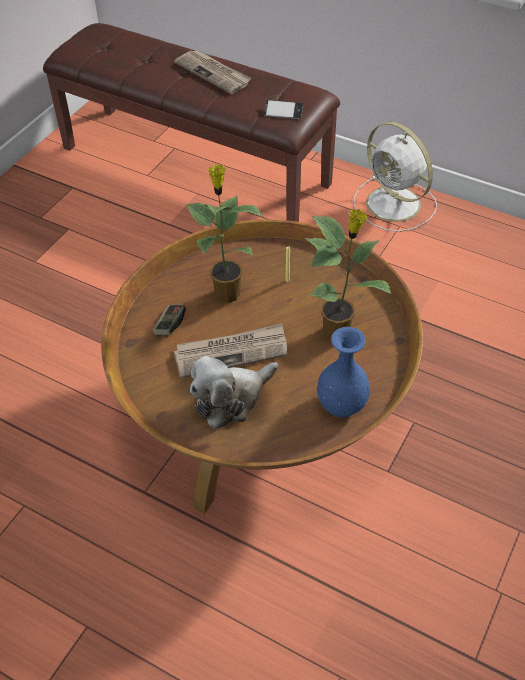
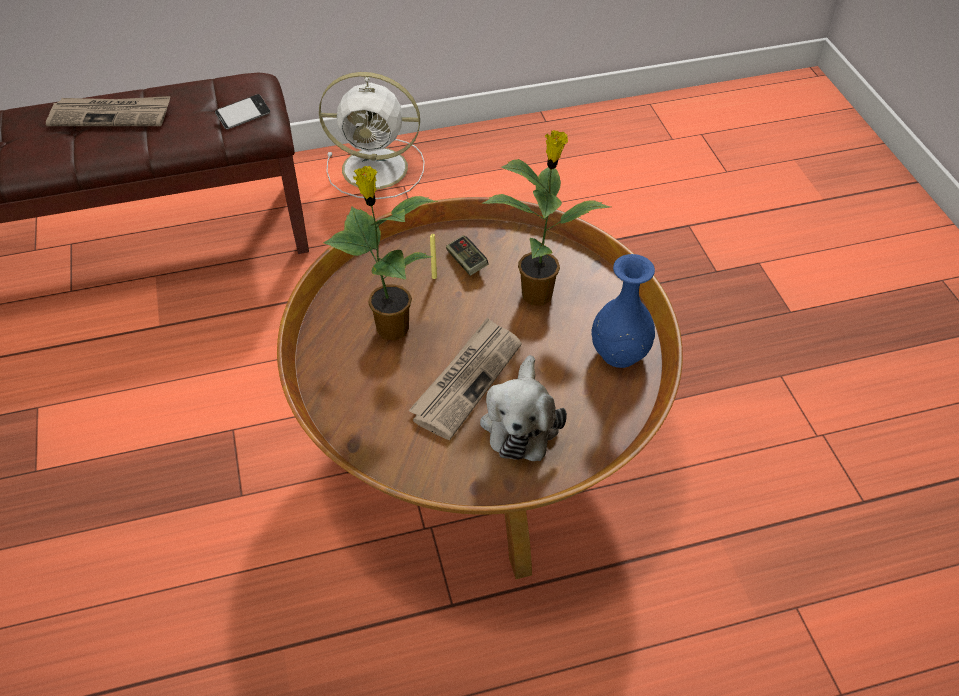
camera: 45 degrees left, 0 degrees up
(170, 324) = (372, 398): game controller -> game controller (466, 262)

